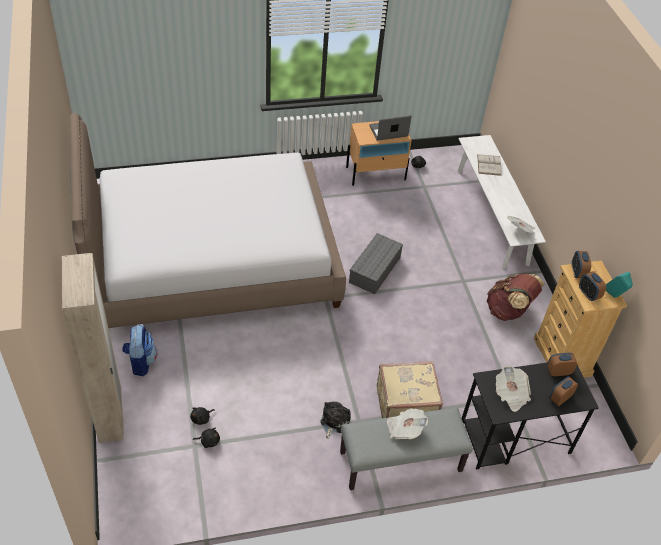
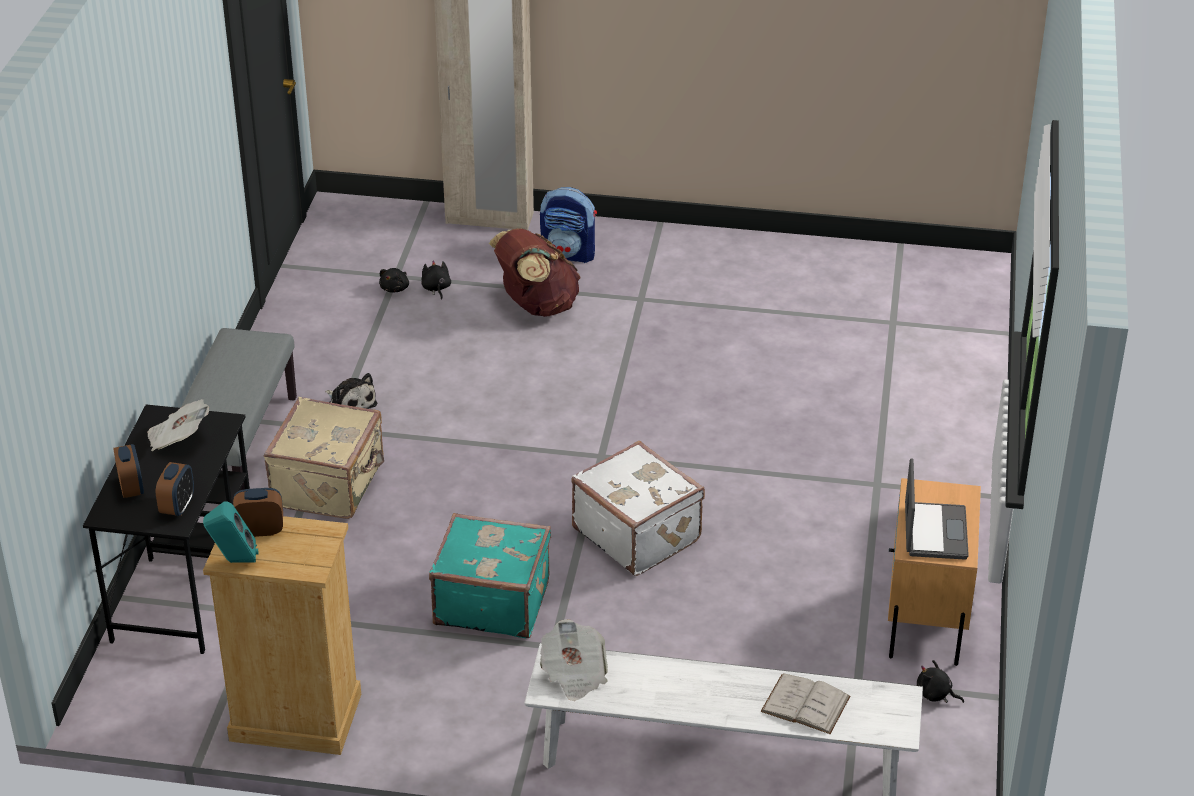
camera: 115 degrees right, 10 degrees down
(211, 260) = (750, 350): bed -> none
(375, 270) = (637, 533): grey storage box -> white suitcase
(404, 429) = (236, 380): newspaper -> none
(449, 310) = (492, 601): none -> turquoise suitcase
(508, 311) = (444, 684): brown backpack -> brown backpack (536, 306)
(577, 272) = (316, 537): alarm clock -> none

